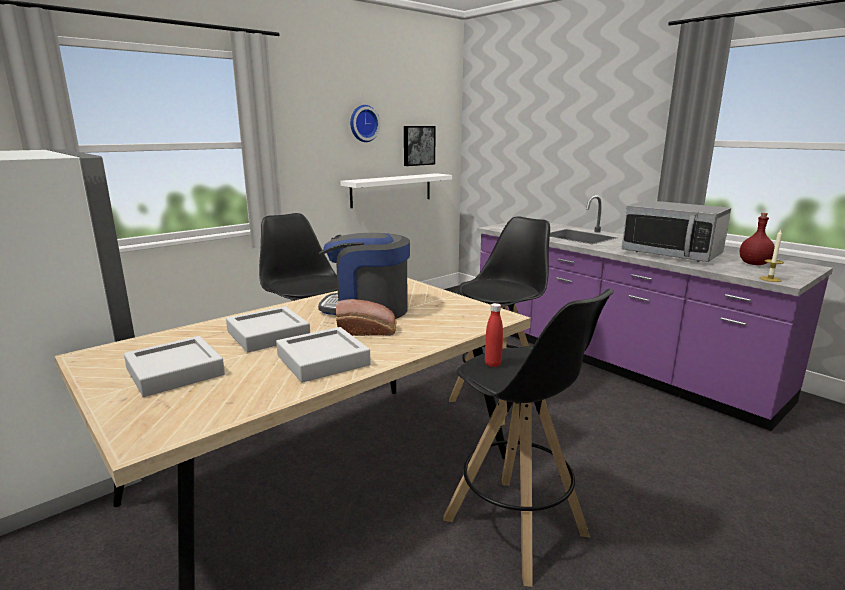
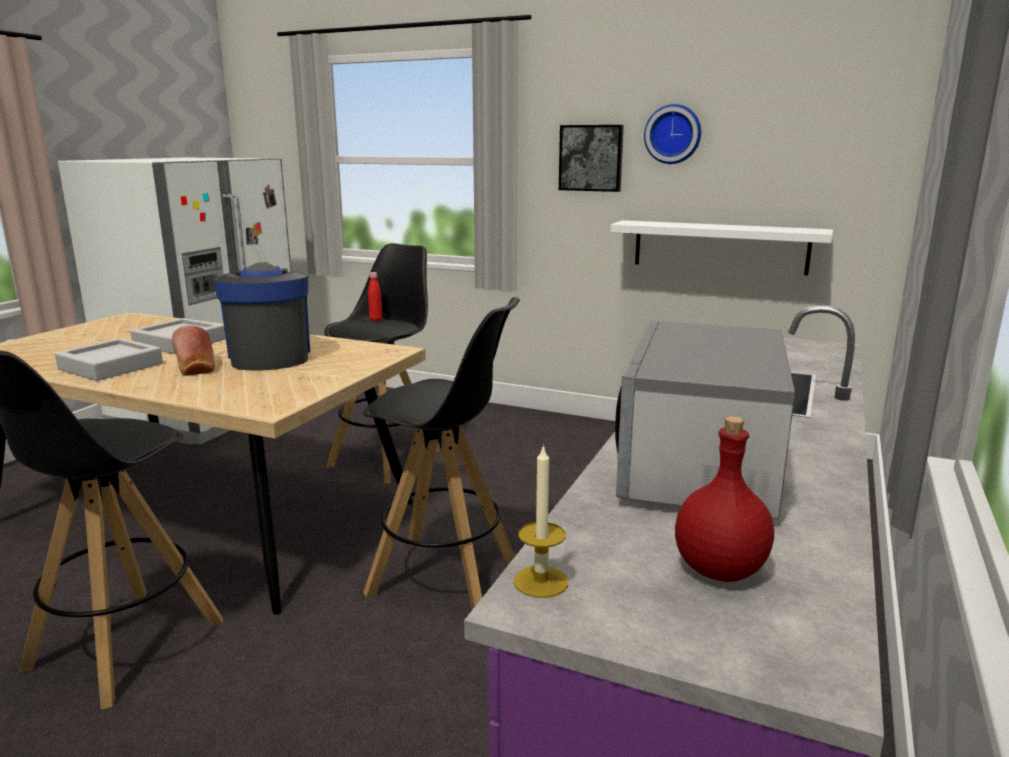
camera: 65 degrees right, 0 degrees up
(175, 372) = (90, 338): grey tray -> none
(418, 145) = (792, 174): picture -> picture (591, 158)
(493, 364) = (104, 425): red bottle -> red bottle (375, 320)

